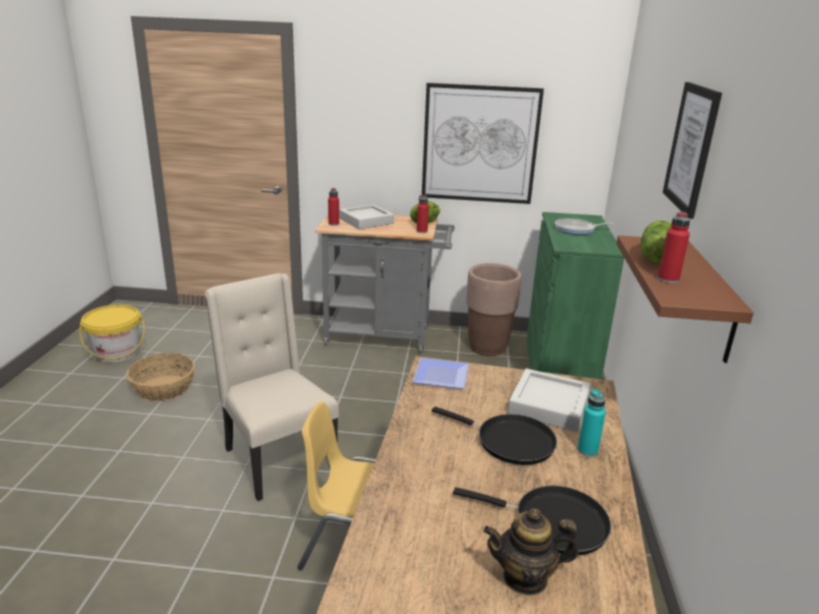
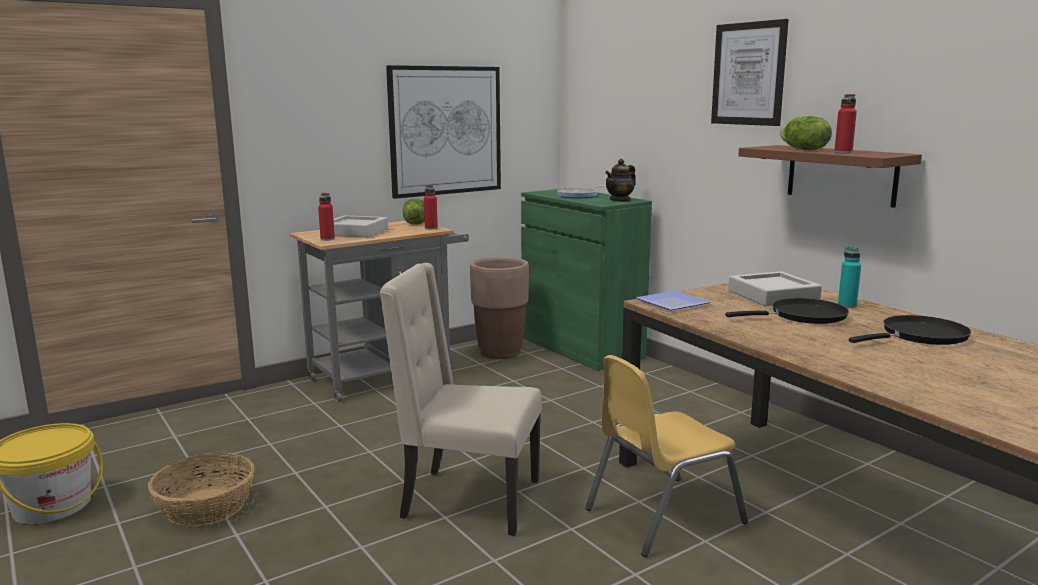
camera: 40 degrees left, 10 degrees down
(525, 578) = (972, 359): teapot -> teapot (620, 200)

